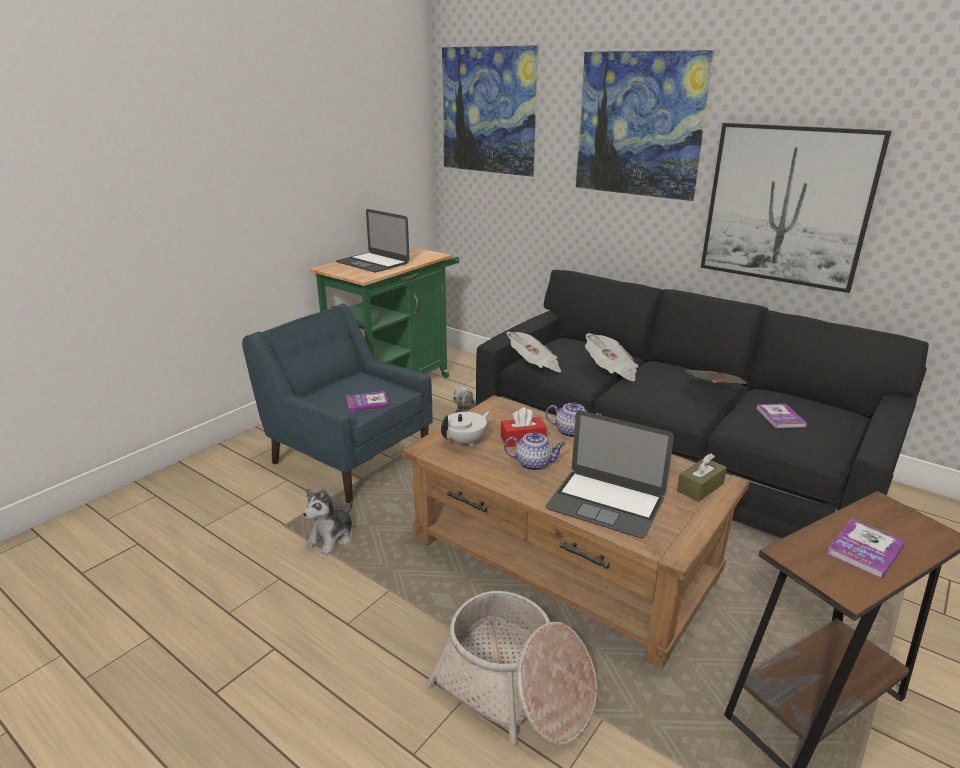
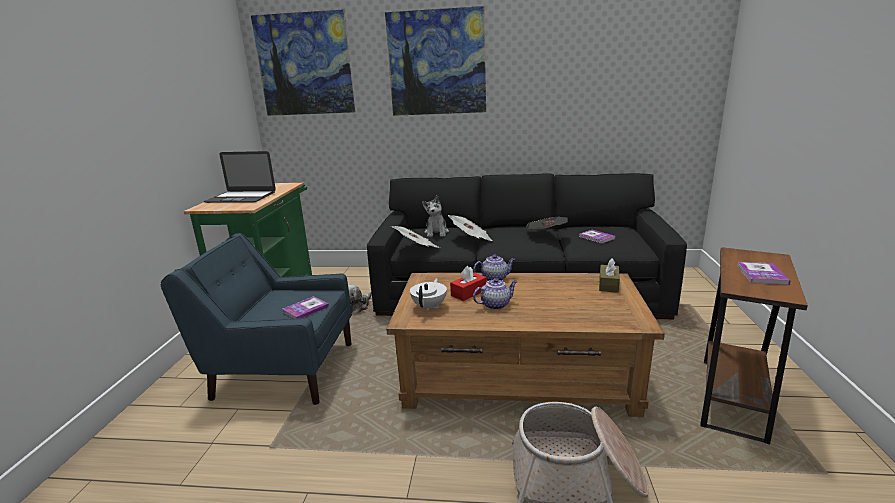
camera: 30 degrees left, 5 degrees down
(332, 538) = (327, 437): plush toy -> plush toy (436, 232)
(605, 503) = (570, 312): laptop -> none
(786, 205) = (549, 105): picture -> none

